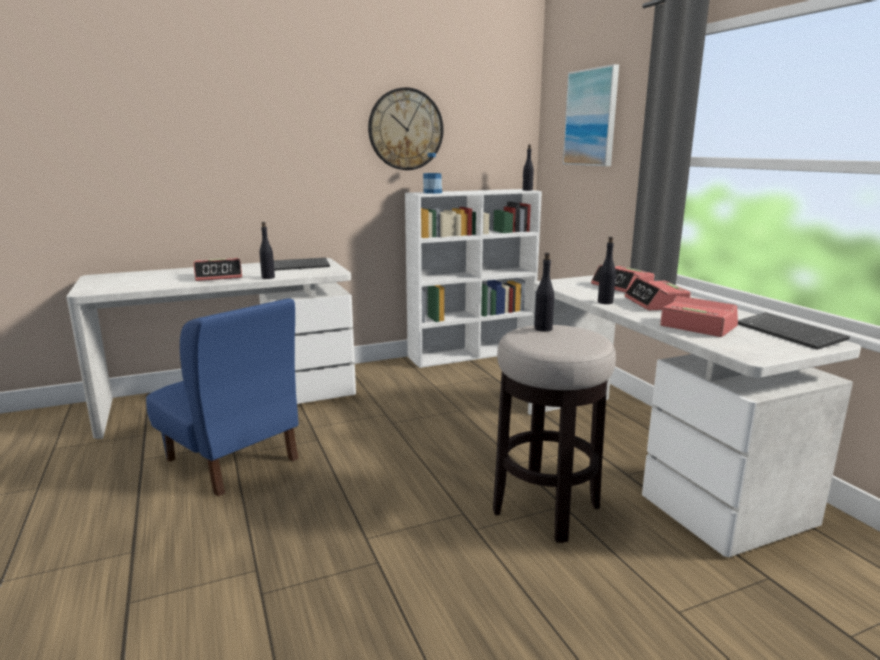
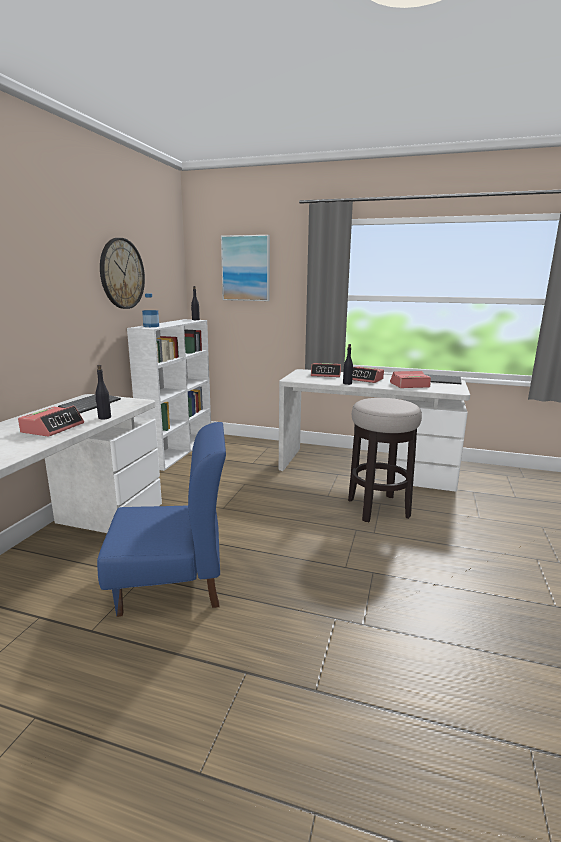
camera: 50 degrees left, 0 degrees up
(543, 329) = (373, 401): black bottle -> none

